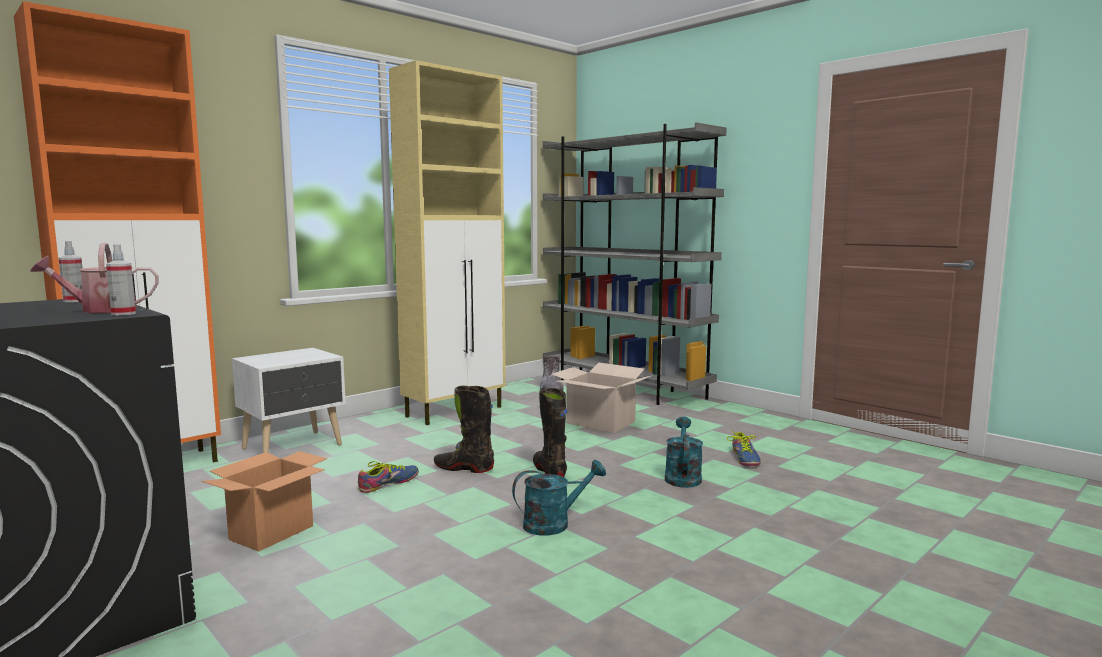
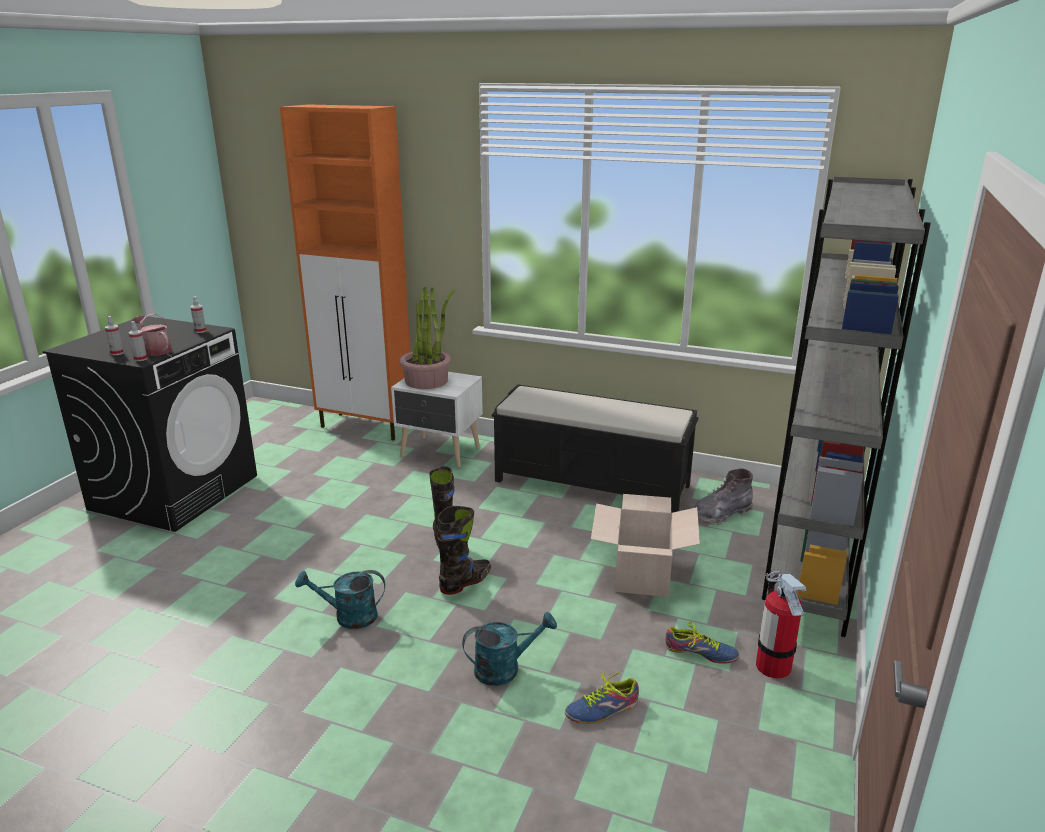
camera: 65 degrees right, 15 degrees up
(44, 319) = (117, 353): none -> spray bottle
(272, 532) = (287, 508): cardboard box -> none
(277, 359) = (427, 381): none -> potted plant
(388, 483) = (391, 516): shoe -> shoe (700, 652)
(455, 411) = (593, 483): beige cabinet -> black bench
(554, 524) = (348, 617): turquoise watering can -> turquoise watering can turned 135 degrees clockwise
(724, 416) = (772, 666): none -> fire extinguisher

